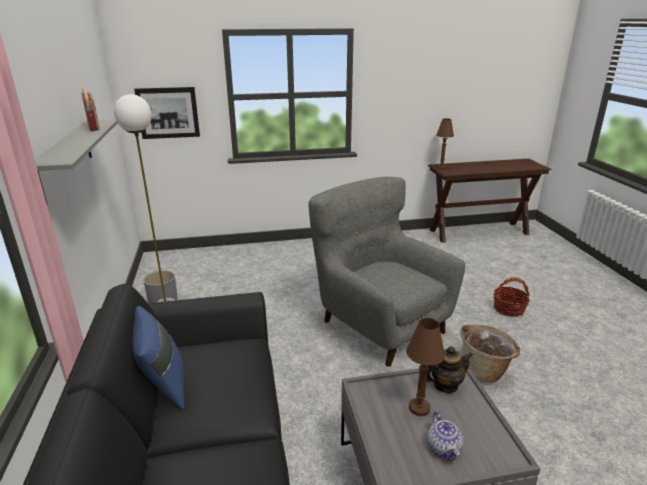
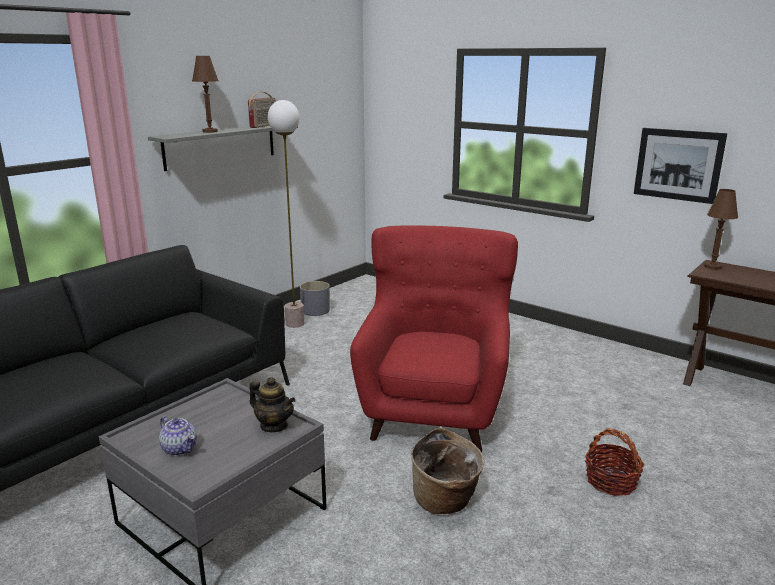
camera: 50 degrees right, 5 degrees down
(164, 386) = (146, 324): blue pillow -> none
(168, 113) = (401, 134): picture -> picture (678, 165)
(379, 324) = (433, 409): grey armchair -> red armchair
(419, 408) = (225, 423): brown table lamp -> brown table lamp (210, 131)
(444, 449) = (180, 449): teapot -> teapot turned 90 degrees counterclockwise

